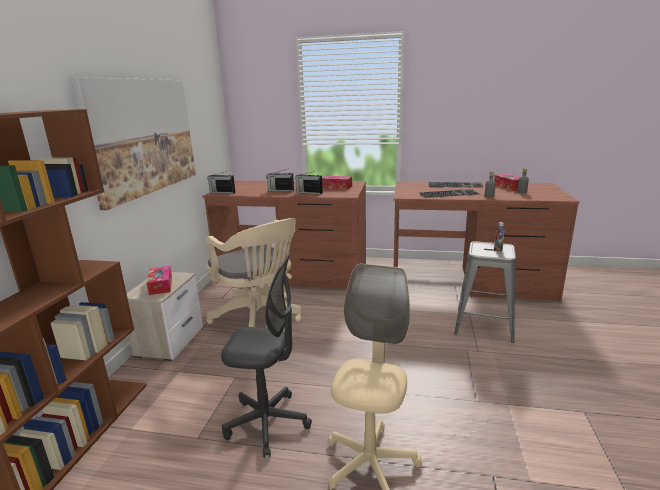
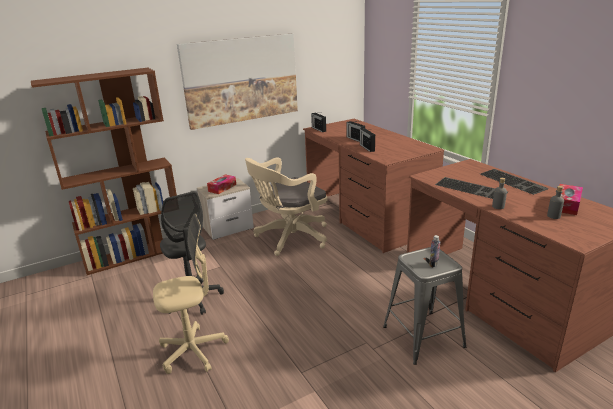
camera: 50 degrees right, 5 degrees up
(259, 317) = (289, 238): beige office chair -> beige office chair turned 45 degrees clockwise
(336, 187) = (402, 148): tissue box -> none

